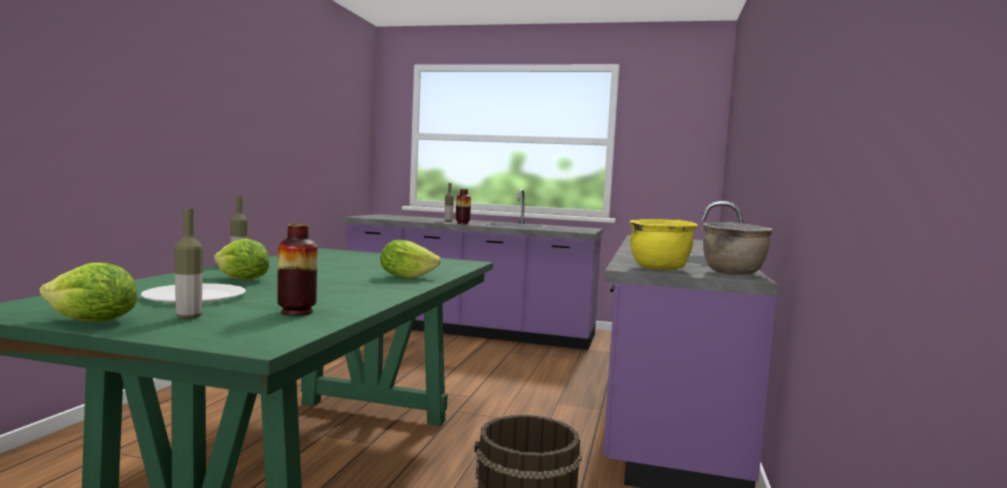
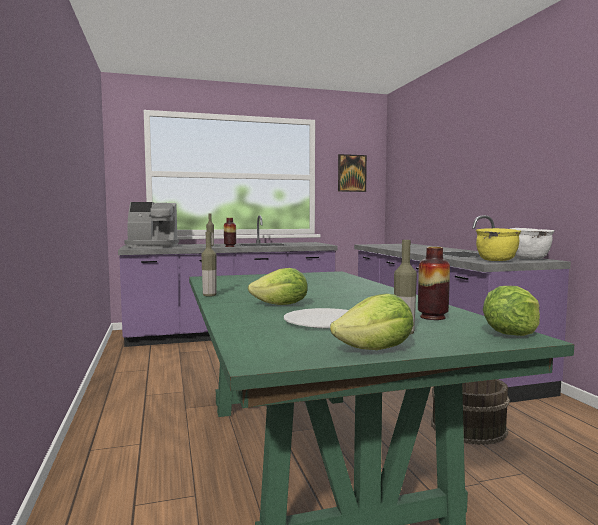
camera: 30 degrees left, 0 degrees up
(393, 217) = (152, 246): none -> coffee machine
(406, 277) = (357, 287): lettuce -> lettuce (511, 334)
(670, 136) = (351, 173): none -> picture
(733, 273) = (530, 259): brown cooking pot -> white cooking pot

